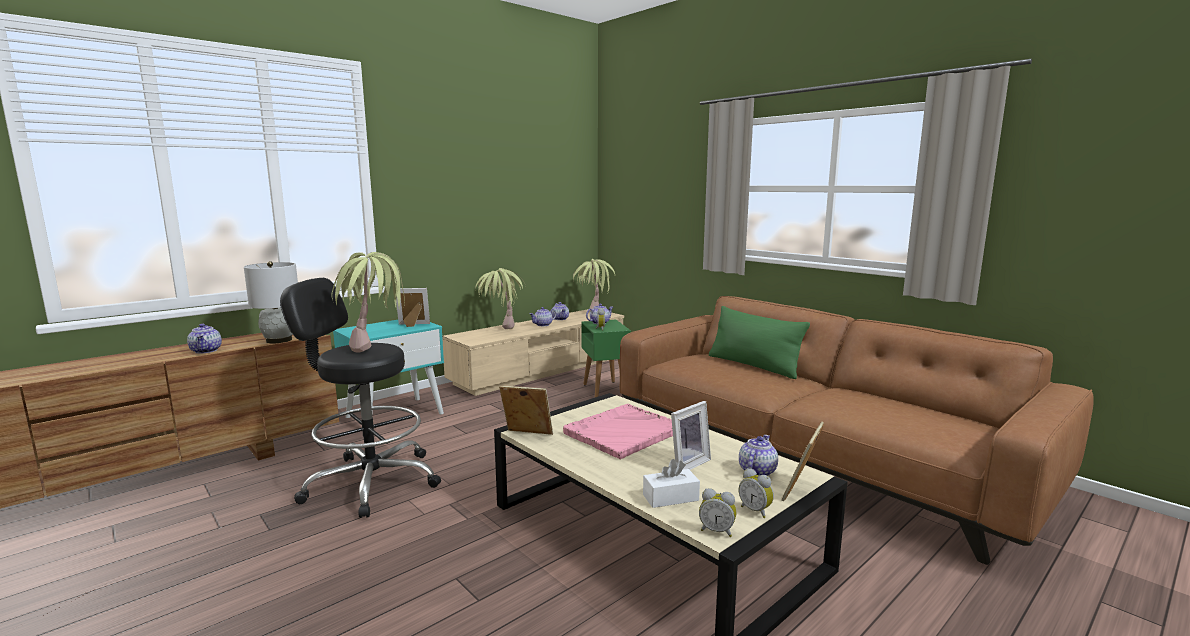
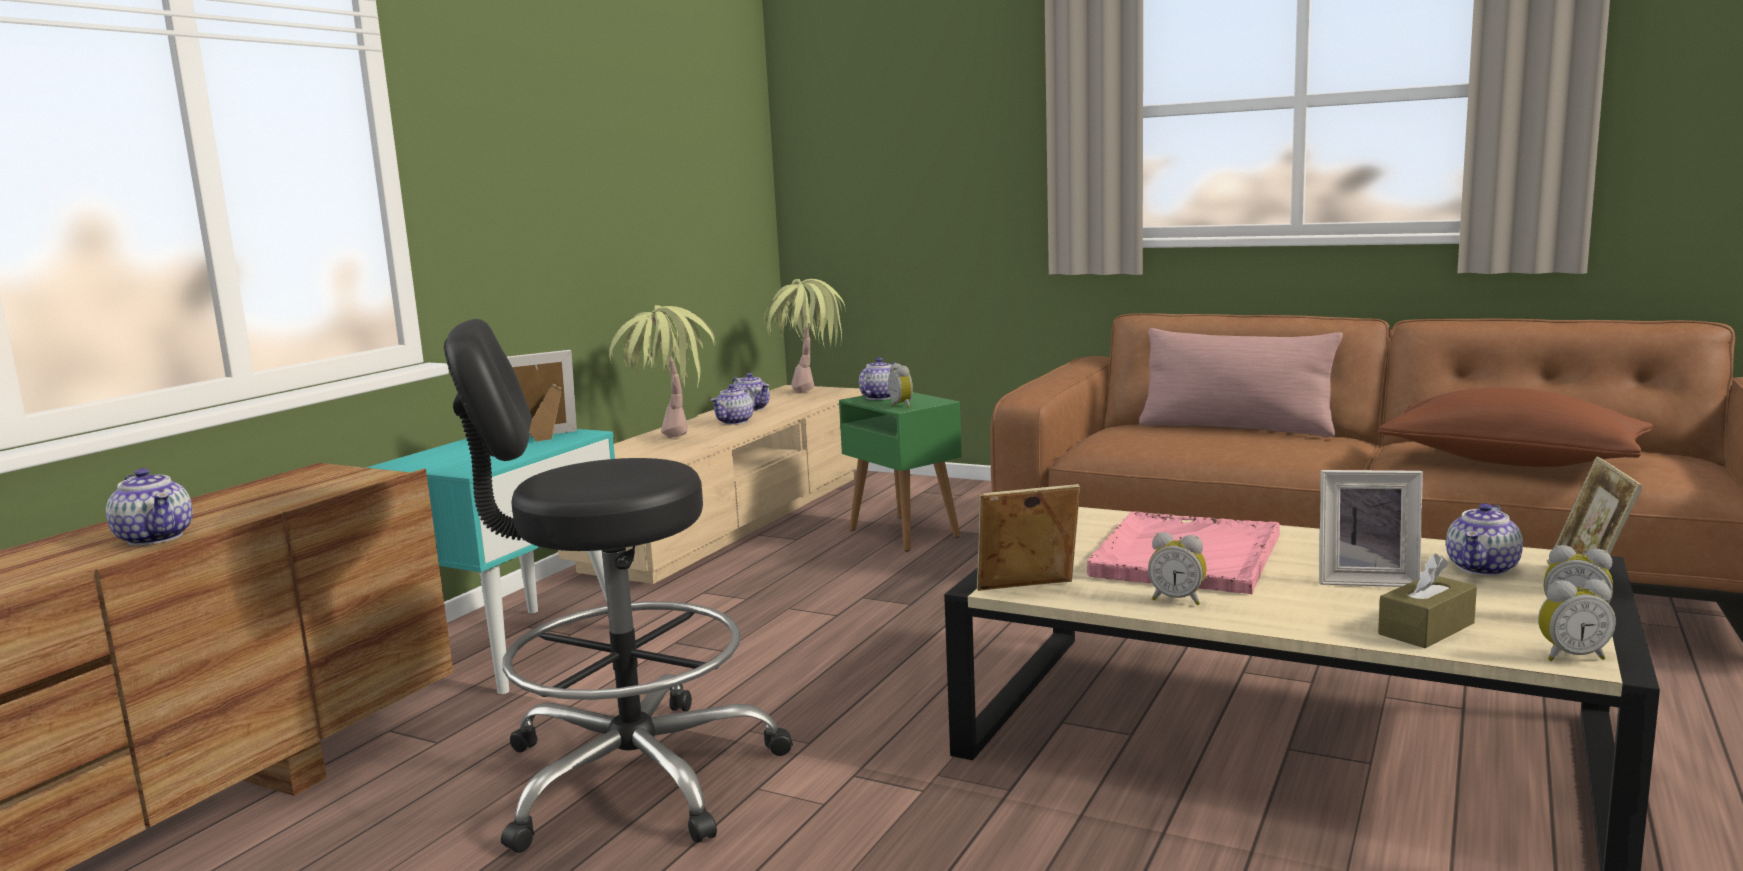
camera: 20 degrees left, 0 degrees up
(279, 340) = (309, 494): white table lamp -> none
(375, 354) = (652, 476): potted plant -> none
(582, 454) = (1177, 599): none -> alarm clock
(670, 497) = (1426, 629): white tissue box -> brown tissue box
(686, 464) = (1366, 579): picture frame -> picture frame turned 75 degrees clockwise
(753, 365) = (1235, 428): green pillow -> pink pillow
(756, 471) = (1483, 568): teapot -> teapot turned 150 degrees counterclockwise
(863, 411) = (1510, 461): none -> brown pillow

